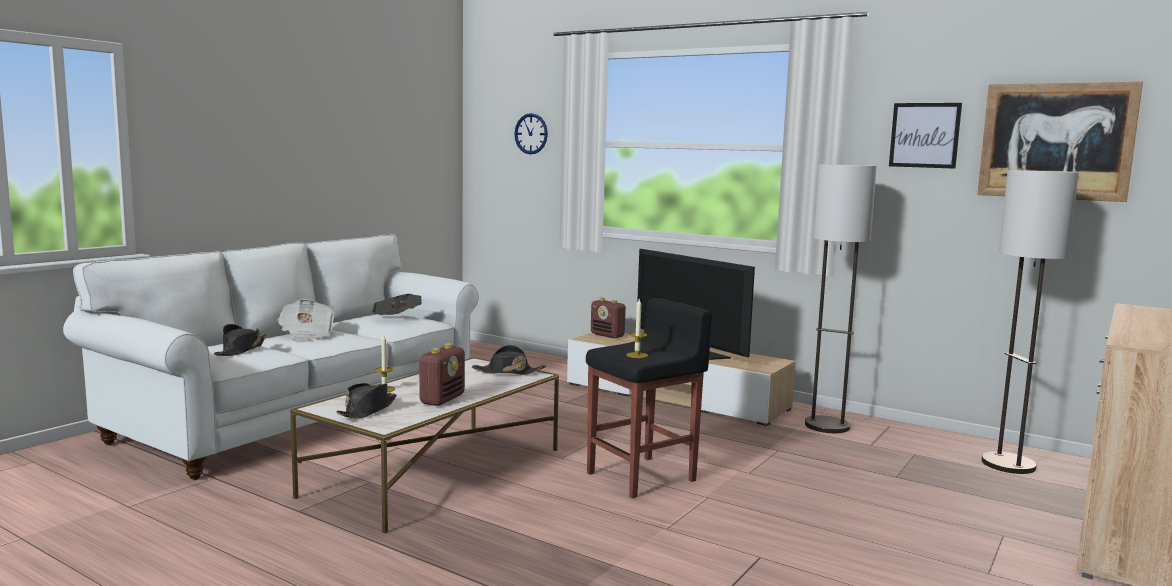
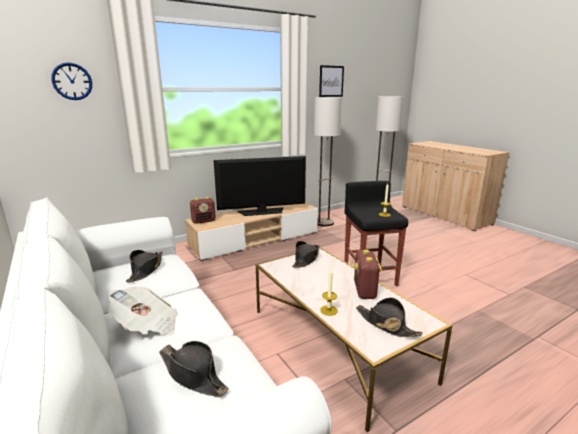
camera: 65 degrees left, 10 degrees up
(396, 319) = (146, 270): newspaper -> black hat
(442, 399) = (365, 291): radio -> radio turned 135 degrees counterclockwise
(1056, 141) = (370, 83): picture -> none

